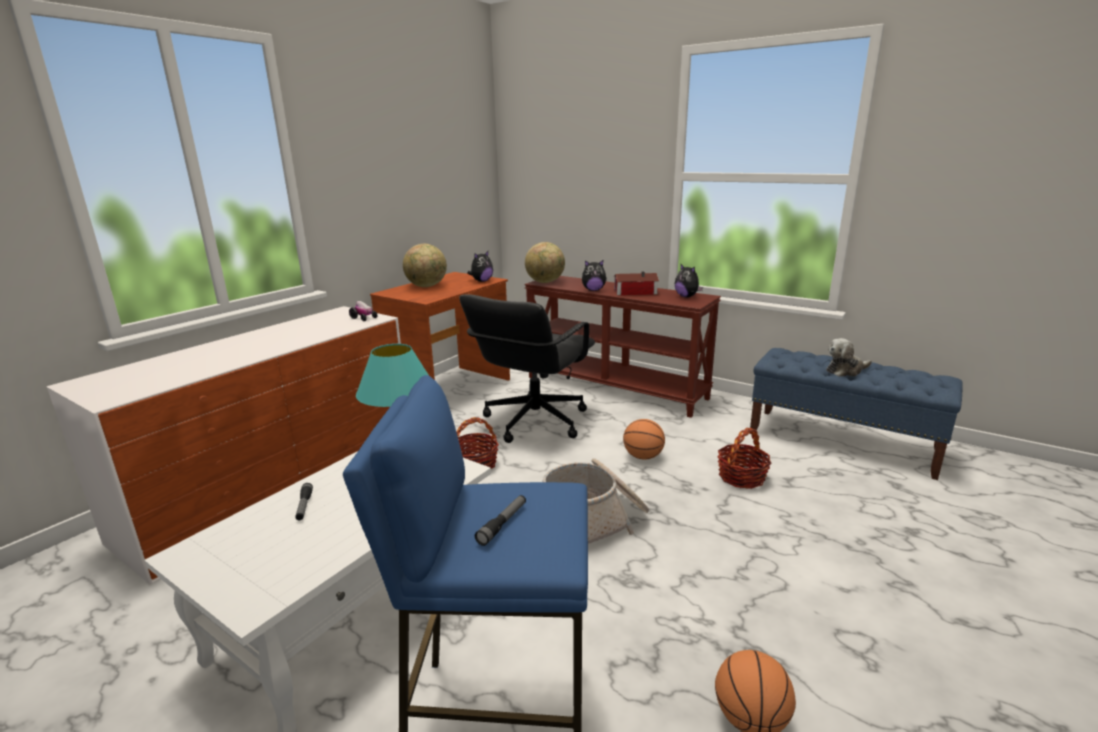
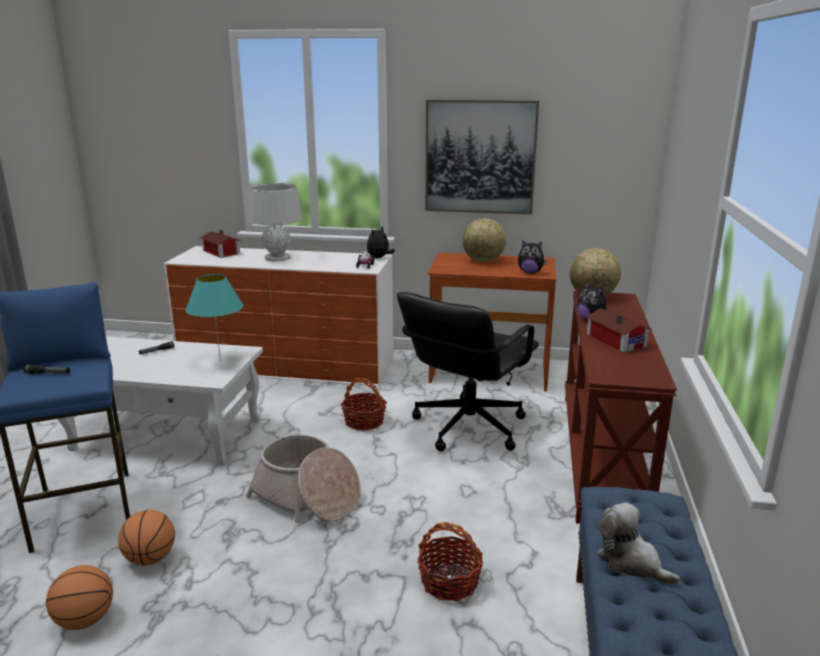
camera: 65 degrees right, 0 degrees up
(135, 372) = (221, 252): none -> toy house
(243, 347) = (277, 258): none -> grey table lamp
(385, 186) = (480, 157): none -> picture
(534, 421) = (467, 427): black office chair -> black office chair turned 60 degrees counterclockwise
(643, 457) = (444, 504): basketball -> basketball (150, 559)
(687, 296) = (636, 369): plush toy -> plush toy (379, 258)

